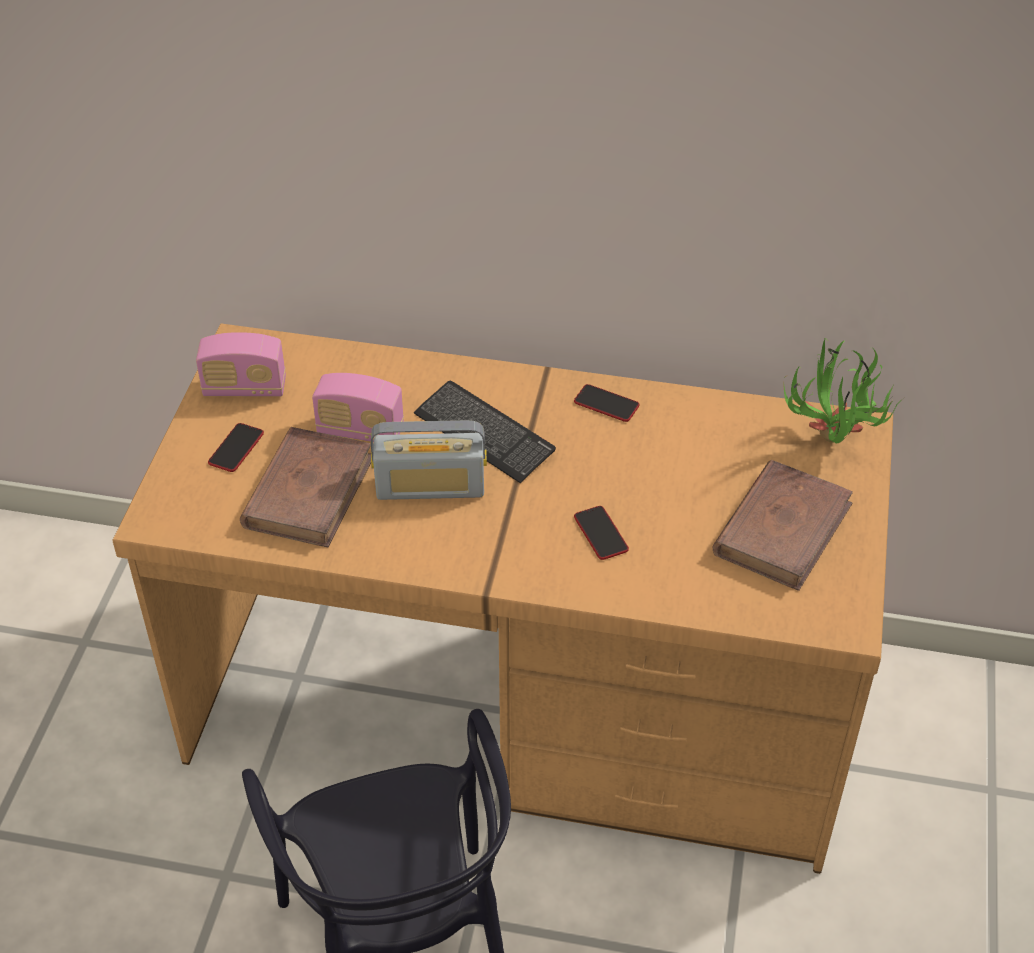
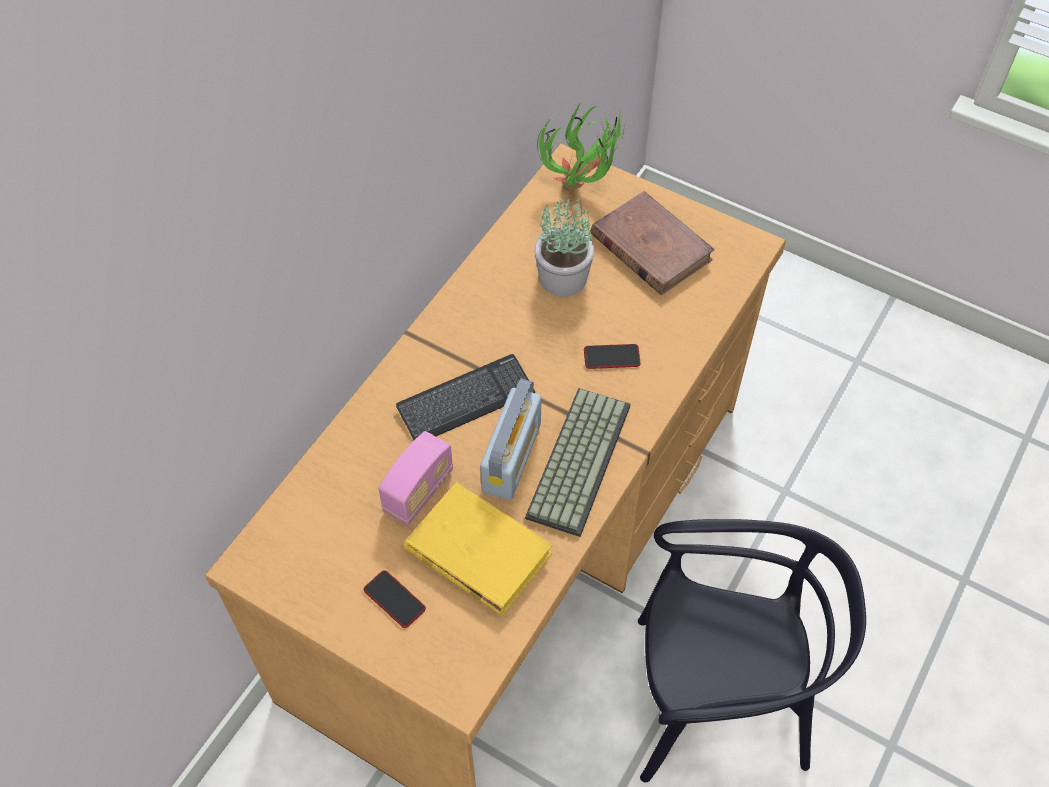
camera: 70 degrees left, 10 degrees up
(245, 388) = (314, 573): radio -> none
(309, 491) = (477, 551): brown book -> yellow book
(452, 538) = (577, 458): none -> keyboard
(606, 404) = (470, 307): phone -> none
(689, 466) = (564, 278): none -> potted plant

